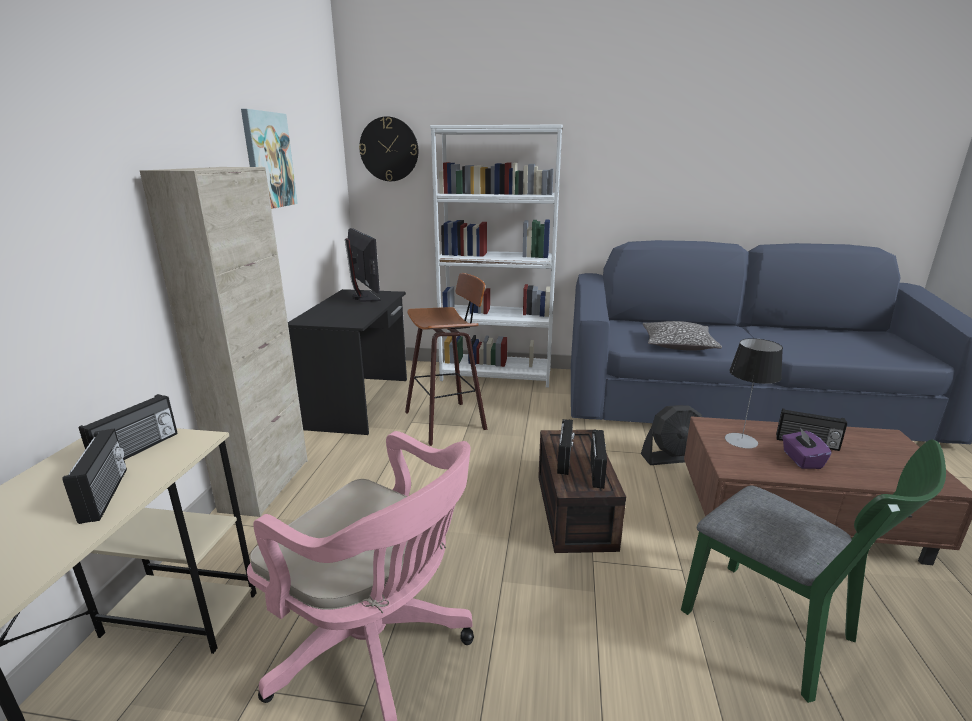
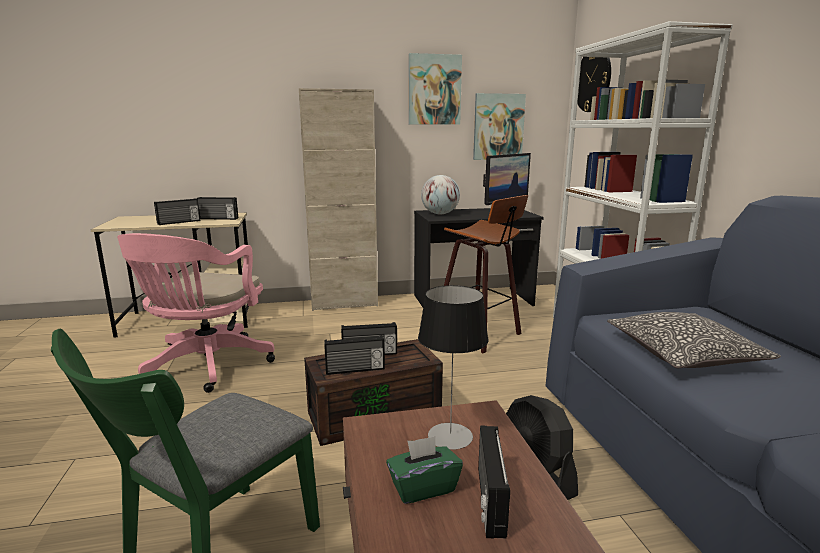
camera: 70 degrees right, 5 degrees down
(316, 202) = (498, 127): none -> picture
(330, 318) = (440, 214): none -> globe
(801, 460) = (423, 487): purple tissue box -> green tissue box

